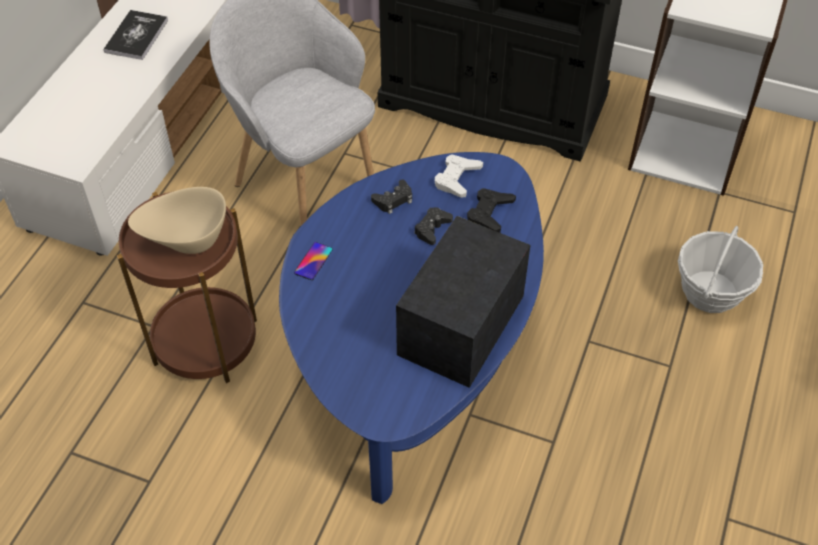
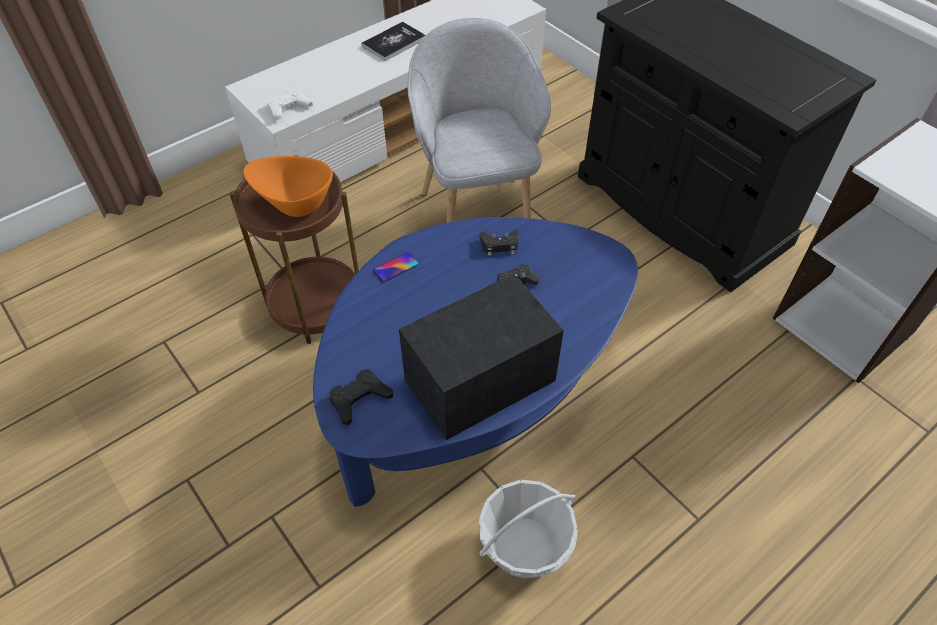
camera: 30 degrees right, 0 degrees up
(186, 240) = (294, 203): beige bowl -> orange bowl
(457, 179) = (569, 250): white game controller -> white game controller (289, 107)
(489, 213) = (577, 292): black game controller -> black game controller (359, 399)
(710, 291) = (786, 468): basket -> basket (524, 546)

